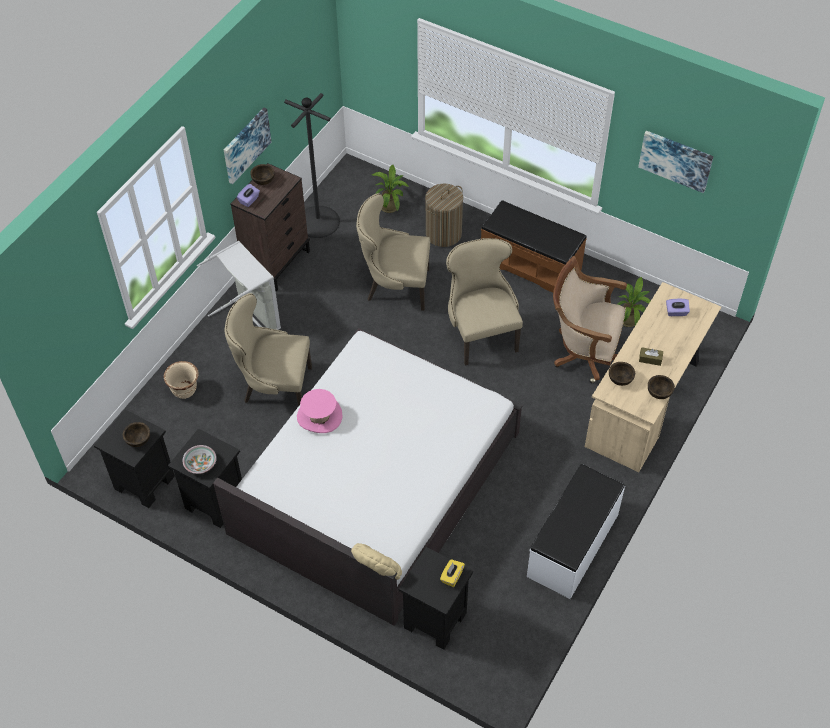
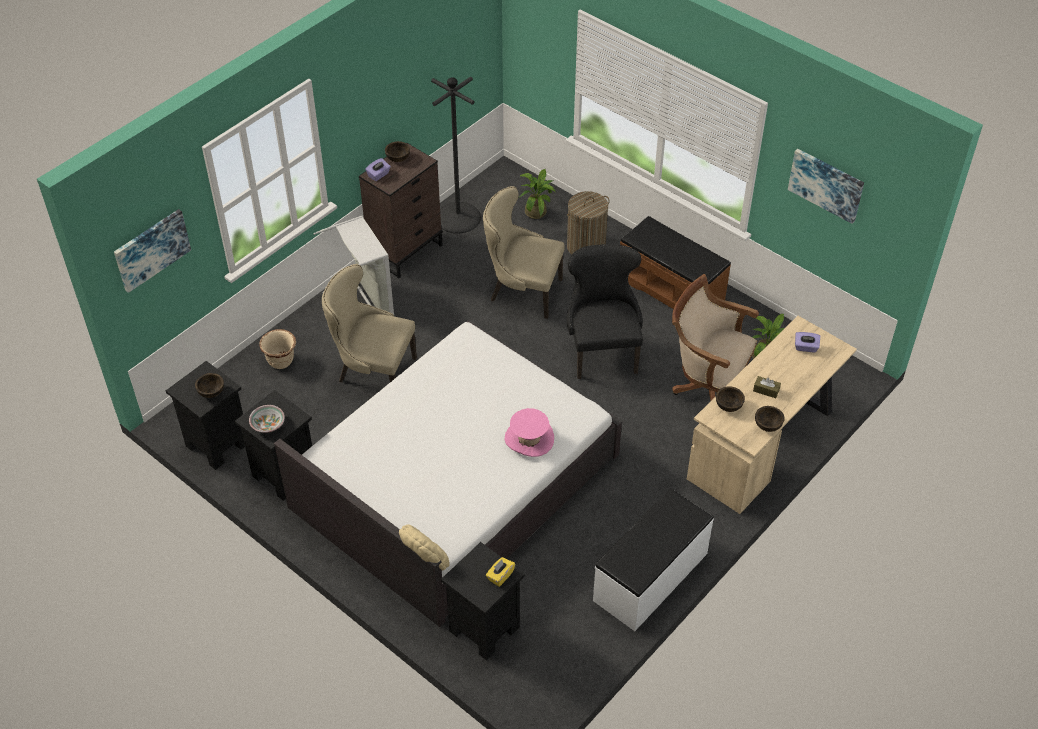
camera: 10 degrees right, 5 degrees down
(246, 144) = (382, 116): picture -> picture (151, 249)
(319, 416) = (404, 398): pink hat -> pink hat (529, 439)
(481, 333) = (602, 350): beige chair -> black chair

